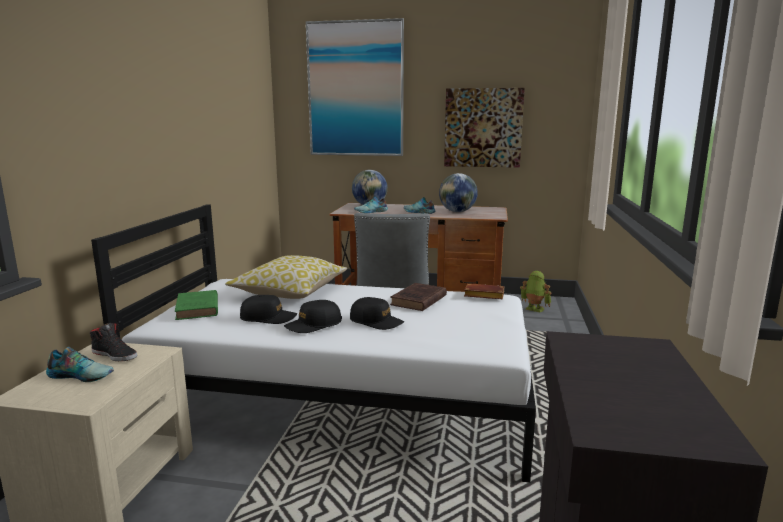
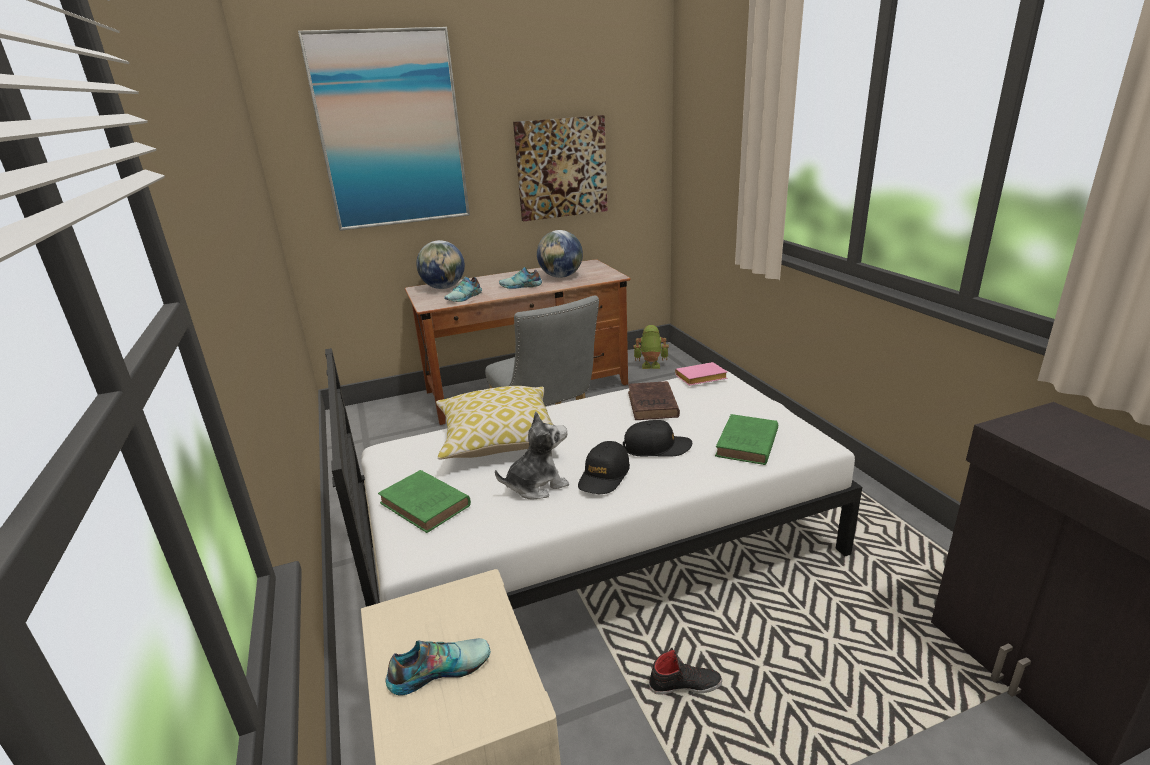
camera: 30 degrees left, 10 degrees up
(115, 355) = (430, 618): black shoe -> black shoe (685, 684)
(268, 318) = (536, 485): black cap -> plush toy
(442, 337) = (746, 444): none -> green book
(483, 295) = (700, 379): brown book -> pink book

